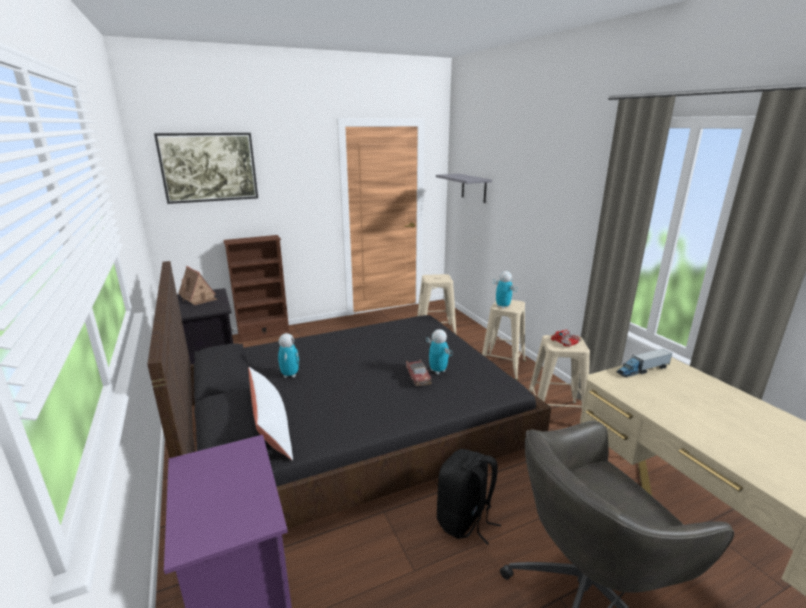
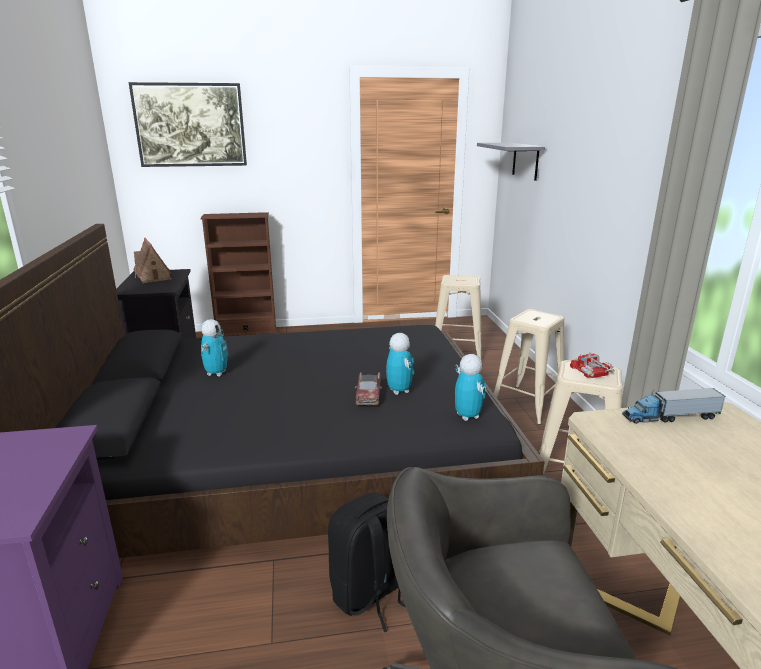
camera: 15 degrees right, 0 degrees up
(271, 430) = (153, 430): white pillow -> none
(502, 306) = (527, 320): toy robot -> toy robot (467, 416)

